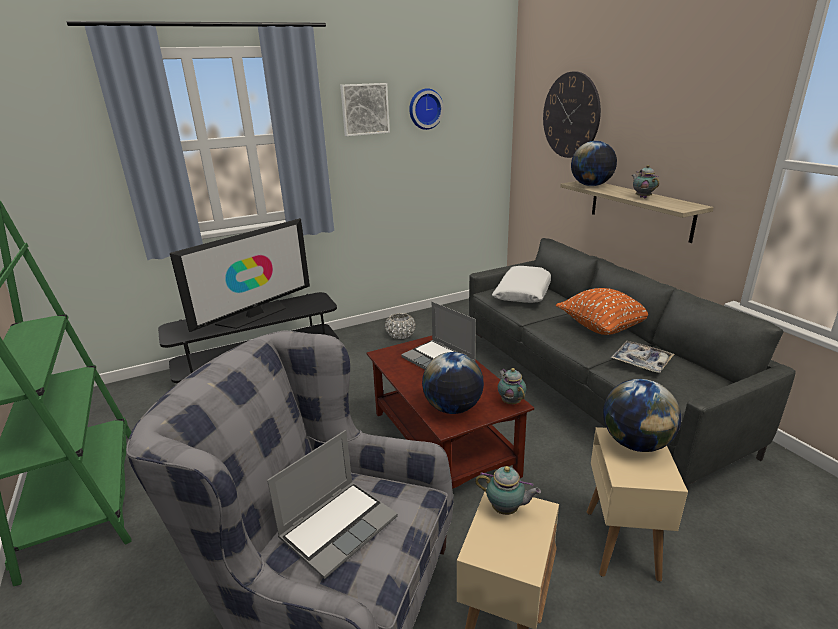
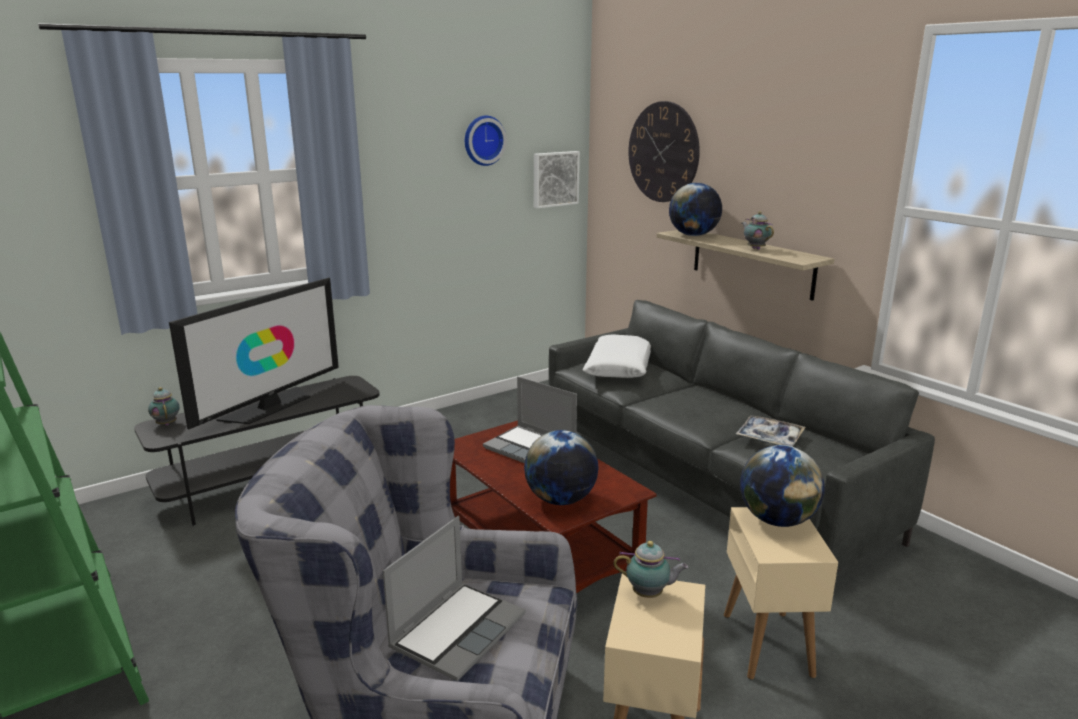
camera: 10 degrees left, 5 degrees down
(364, 109) = (409, 139): picture -> picture (554, 179)
(400, 335) = (457, 431): white planter -> none
(510, 401) = (627, 489): teapot -> teapot (167, 423)
(602, 327) = (720, 403): orange pillow -> none

